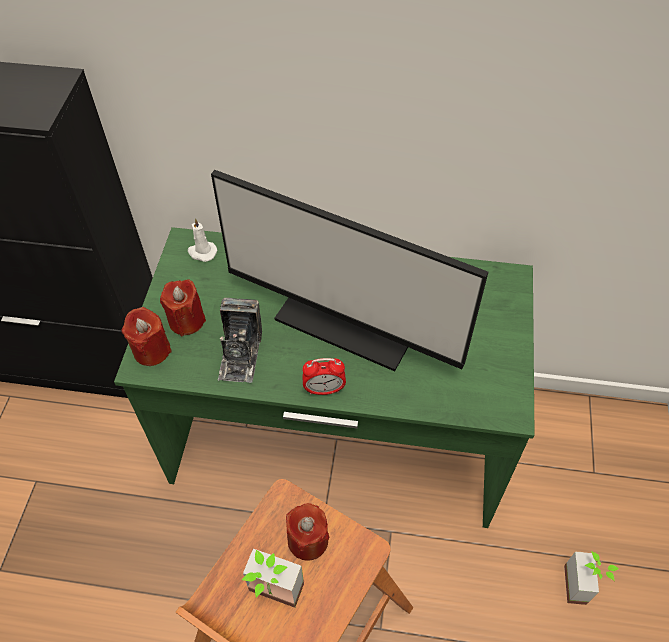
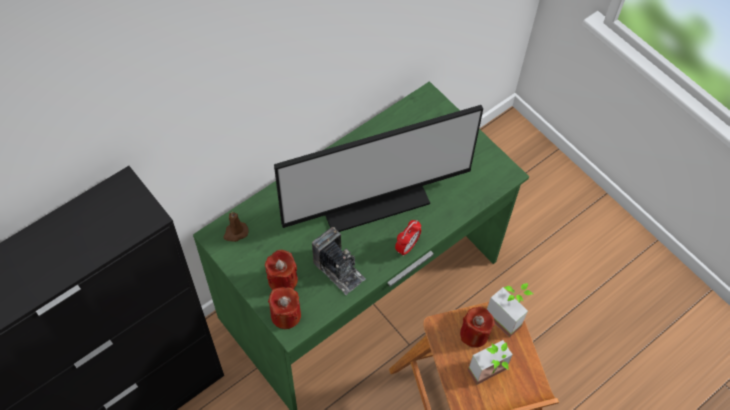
camera: 50 degrees left, 5 degrees up
(202, 252) = (235, 233): white candle -> brown candle
(583, 585) = (568, 246): potted plant -> potted plant (508, 316)

